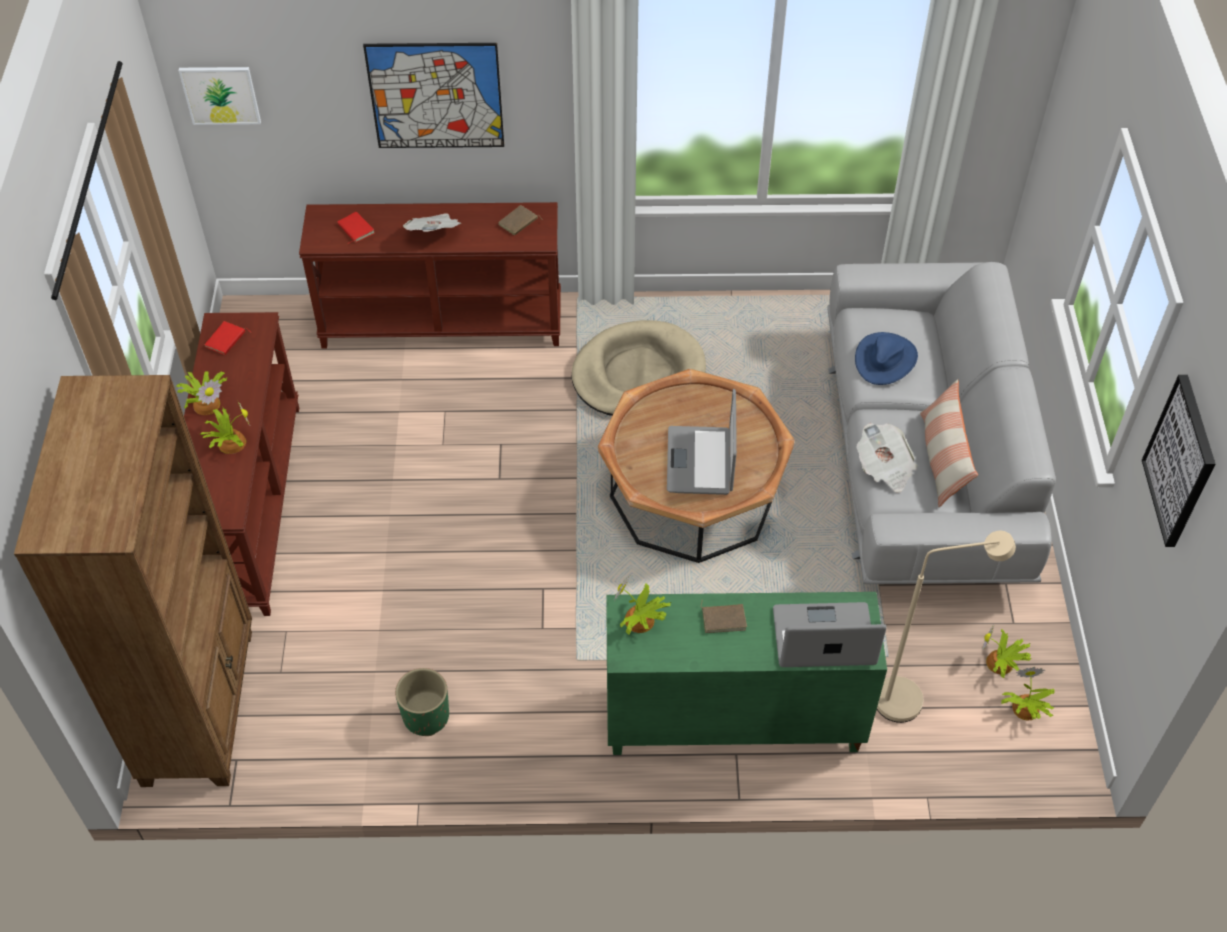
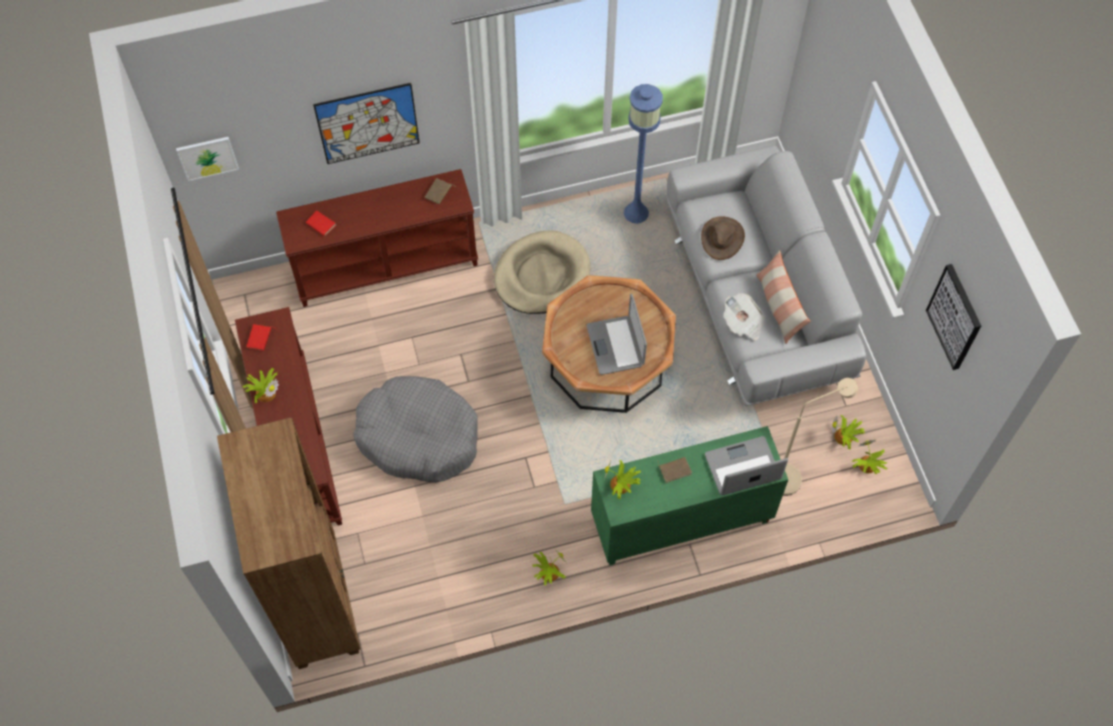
camera: 15 degrees left, 10 degrees up
(230, 442) = (294, 419): potted plant -> potted plant (548, 572)
(410, 530) = (418, 436): none -> grey dog bed
(426, 716) = (475, 569): green planter -> none
(434, 234) = (380, 216): newspaper -> none
(785, 328) = (636, 213): none -> blue floor lamp
(885, 359) = (722, 238): blue hat -> brown hat

